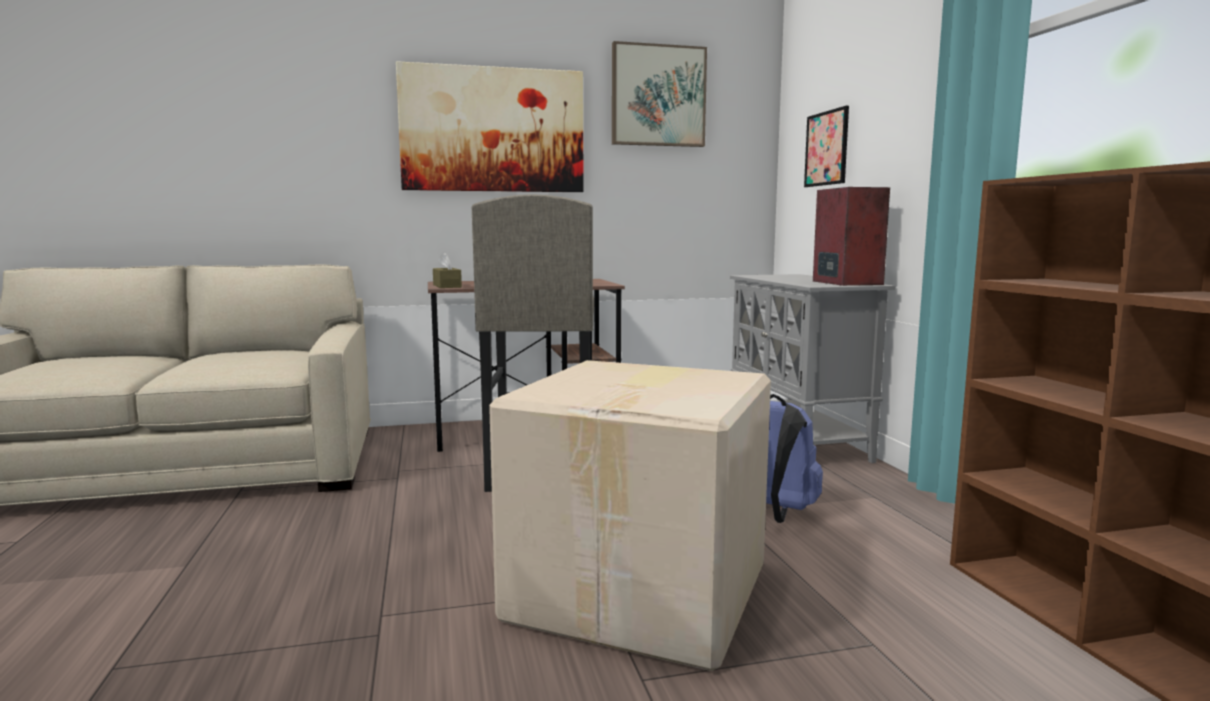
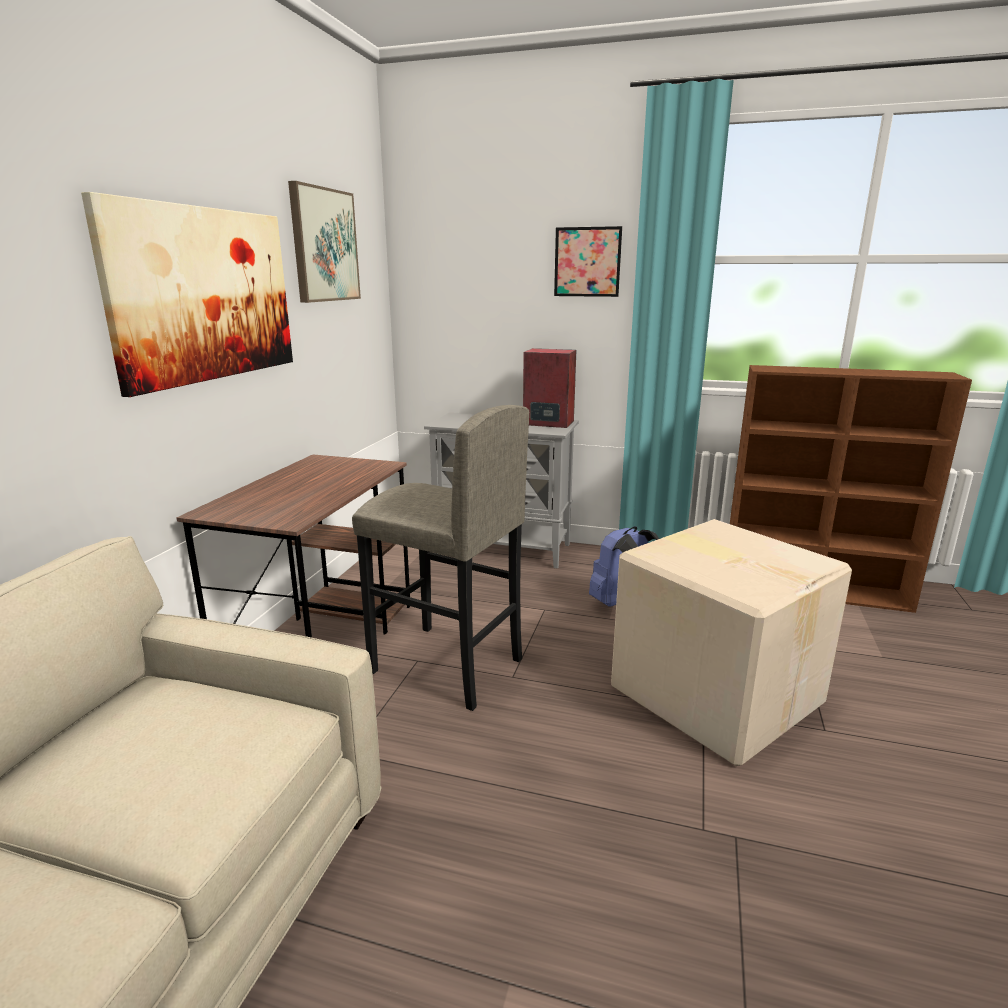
camera: 60 degrees left, 10 degrees up
(447, 286) = (279, 518): brown tissue box -> none
(826, 148) = (474, 306): picture -> picture (587, 262)

